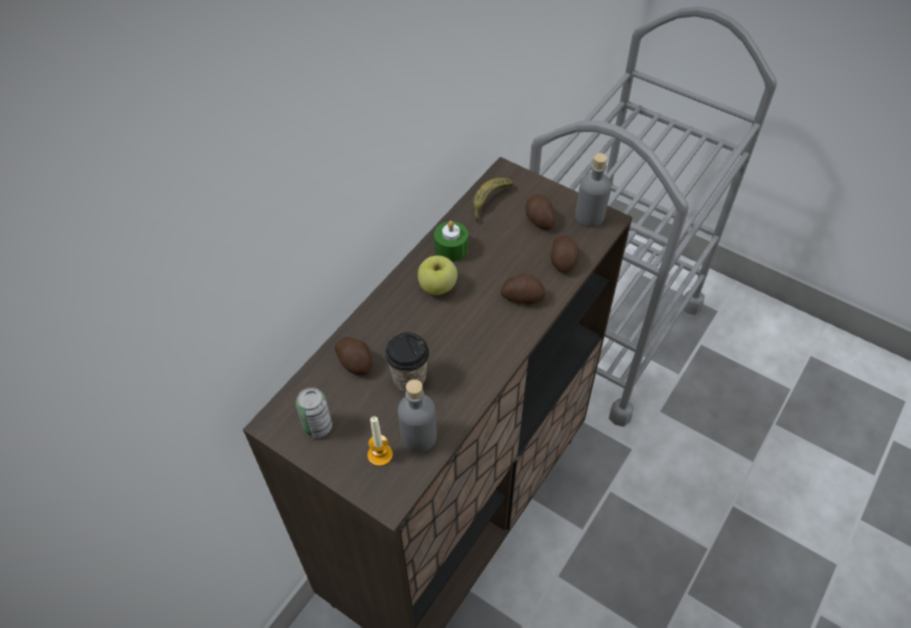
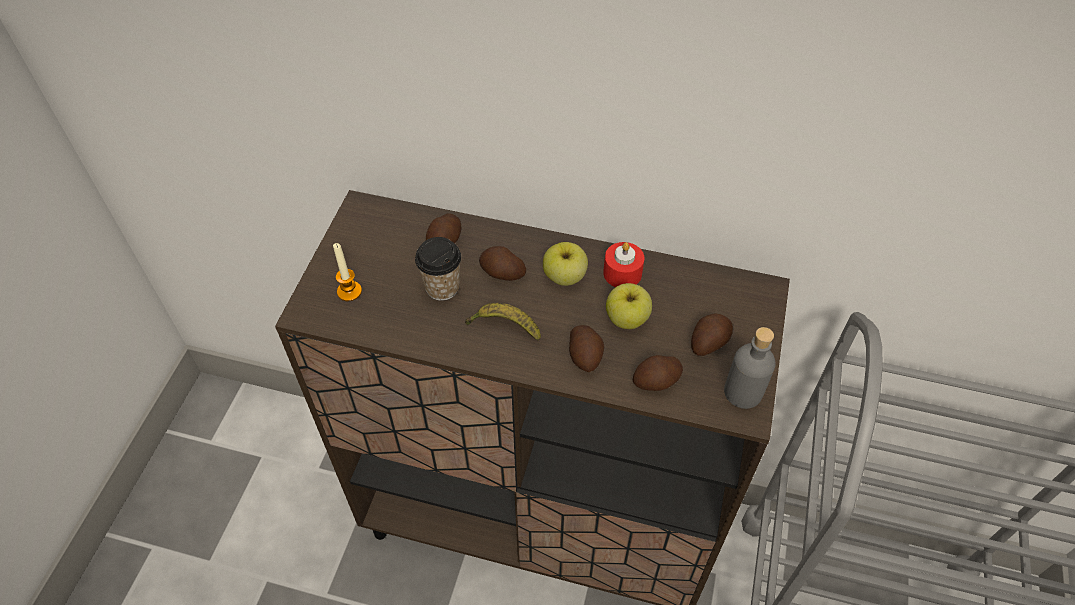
camera: 70 degrees right, 0 degrees up
(318, 426) = (366, 238): can -> none
(413, 329) = (502, 273): none -> potato
(418, 437) = (377, 315): grey bottle -> none
(451, 249) = (622, 273): green candle -> red candle
(489, 201) = (710, 287): banana -> banana (504, 326)
(498, 260) = (627, 319): none -> apple

